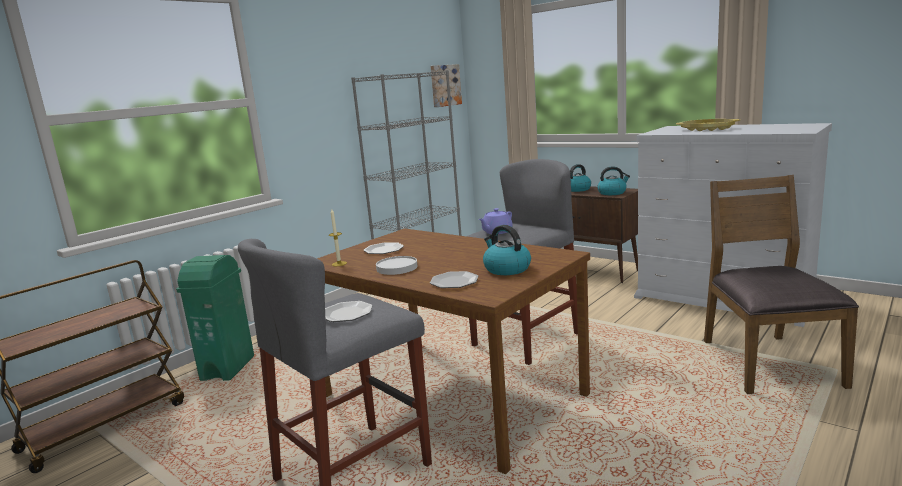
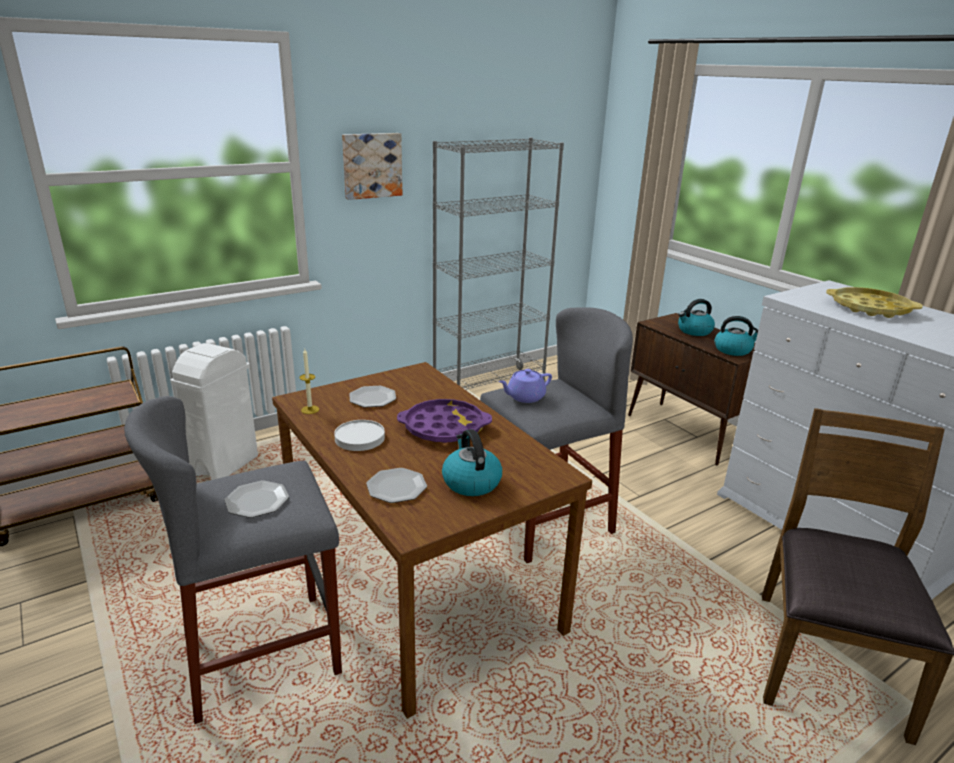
camera: 15 degrees right, 10 degrees up
(229, 368) = (226, 465): green trash can -> white trash can
(444, 85) = (569, 153): picture -> picture (371, 165)
(456, 252) = (444, 427): none -> purple tray

